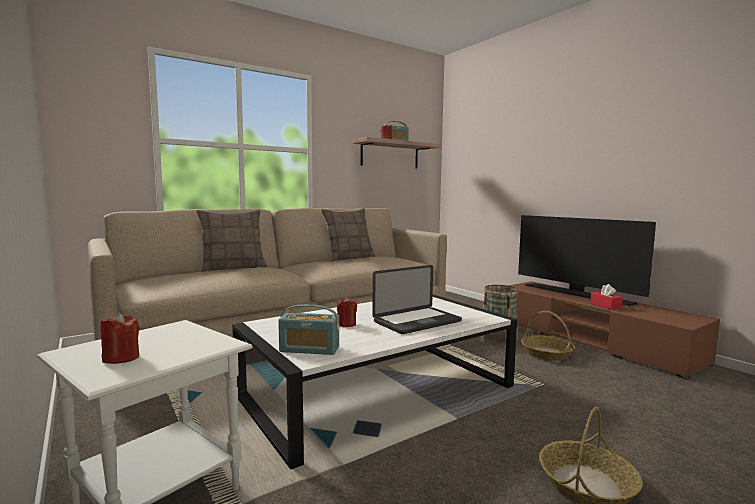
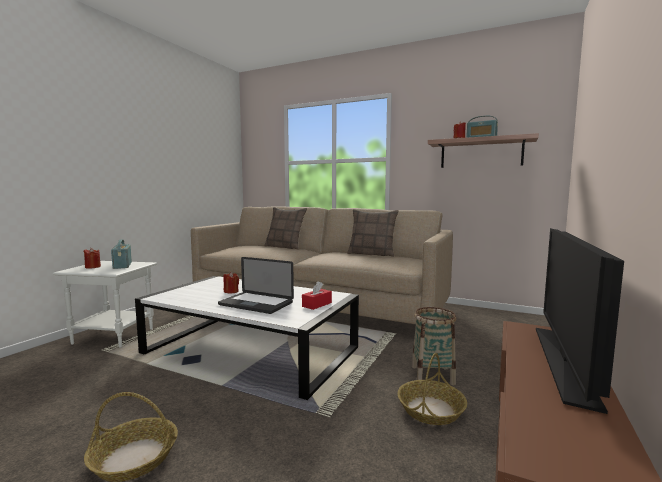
camera: 60 degrees right, 0 degrees up
(309, 349) = (174, 294): radio -> radio (122, 265)
(605, 306) = (529, 386): red tissue box -> red tissue box (317, 304)

